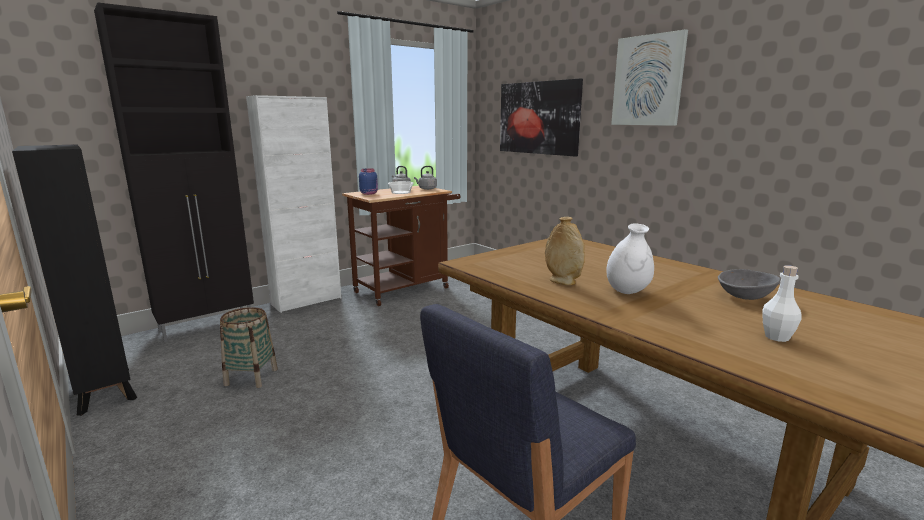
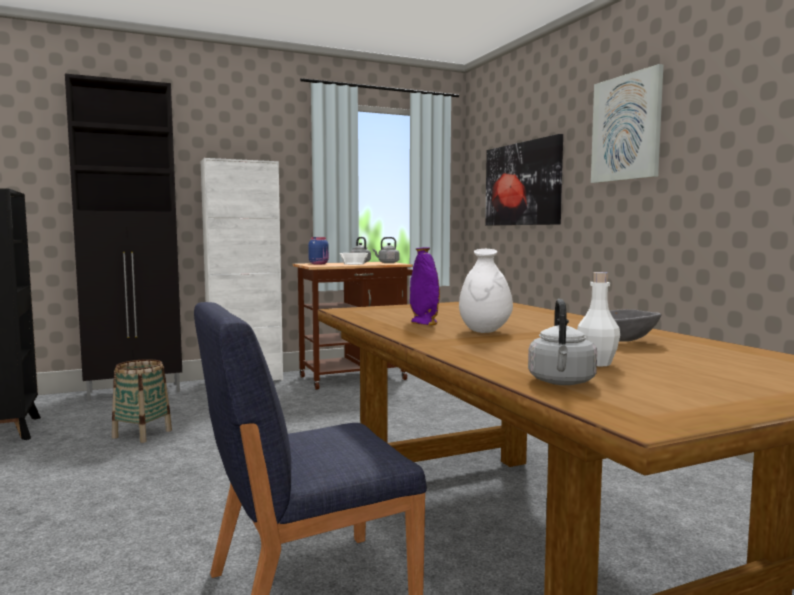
camera: 15 degrees right, 10 degrees down
(562, 281) = (424, 323): beige vase -> purple vase
(795, 372) = (561, 382): none -> grey kettle

